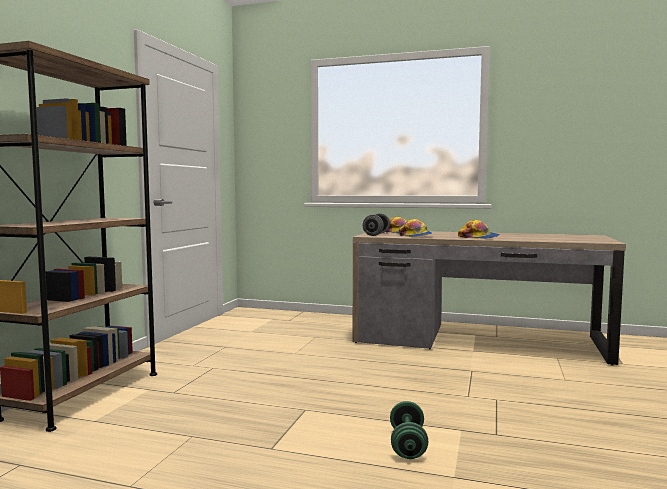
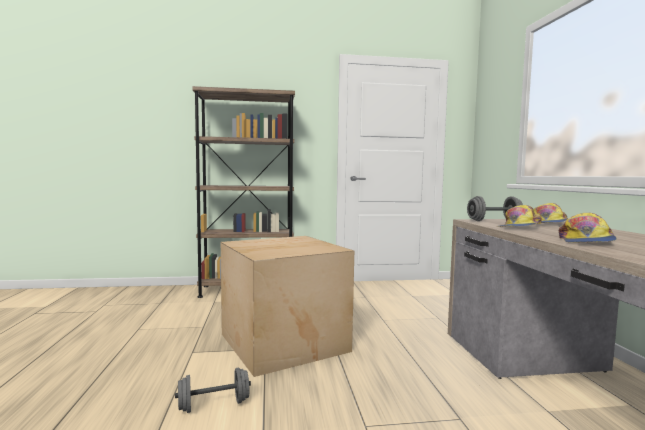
camera: 65 degrees right, 0 degrees up
(297, 400) = (281, 342): none -> cardboard box
(407, 445) = (214, 405): green dumbbell -> grey dumbbell

